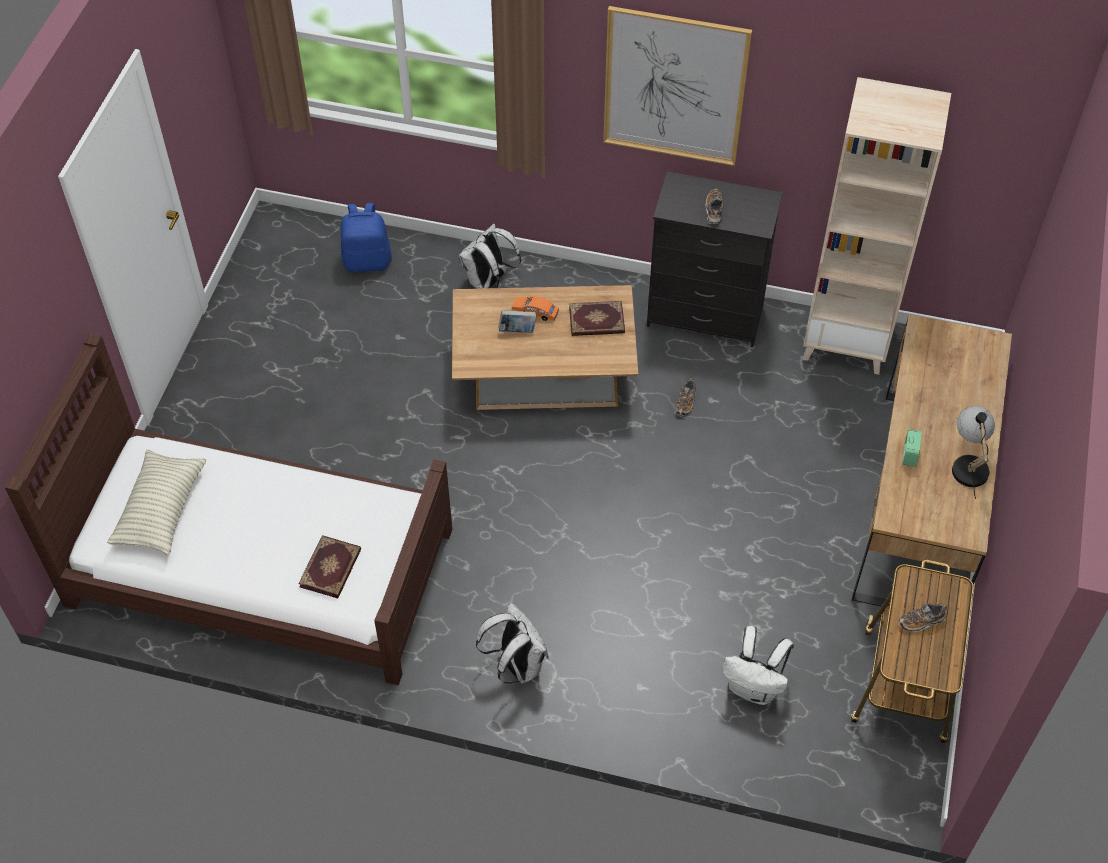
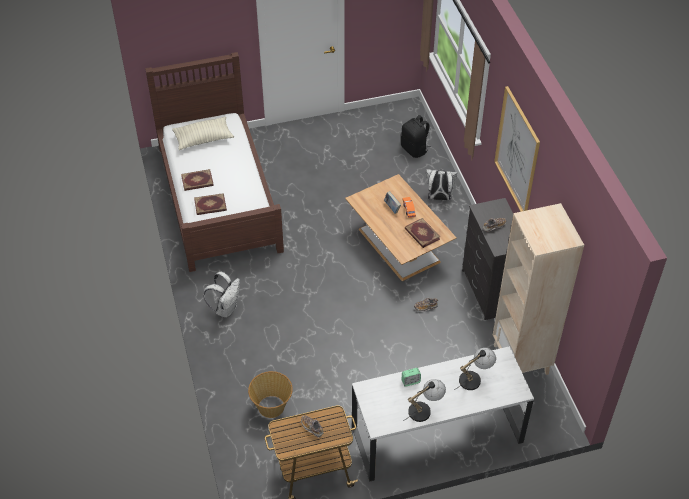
camera: 60 degrees right, 5 degrees down
(258, 563) = (197, 181): none -> book
(367, 261) = (414, 149): blue backpack -> black backpack
(754, 688) = (272, 406): white backpack -> basket
(919, 502) = (437, 435): brown desk -> white desk
(943, 380) = (474, 378): none -> table lamp

